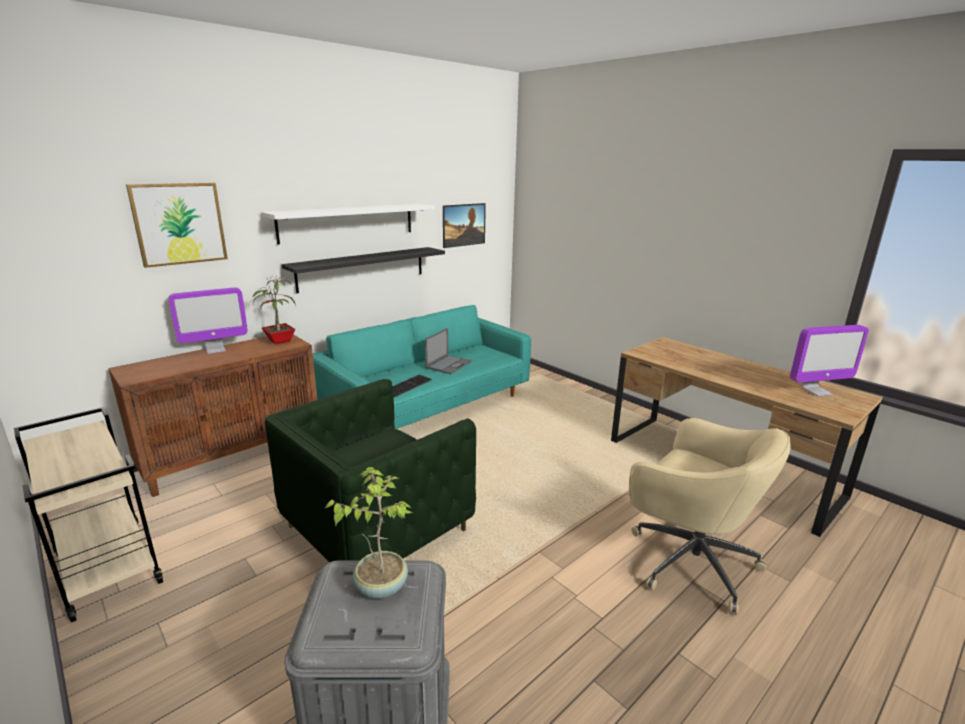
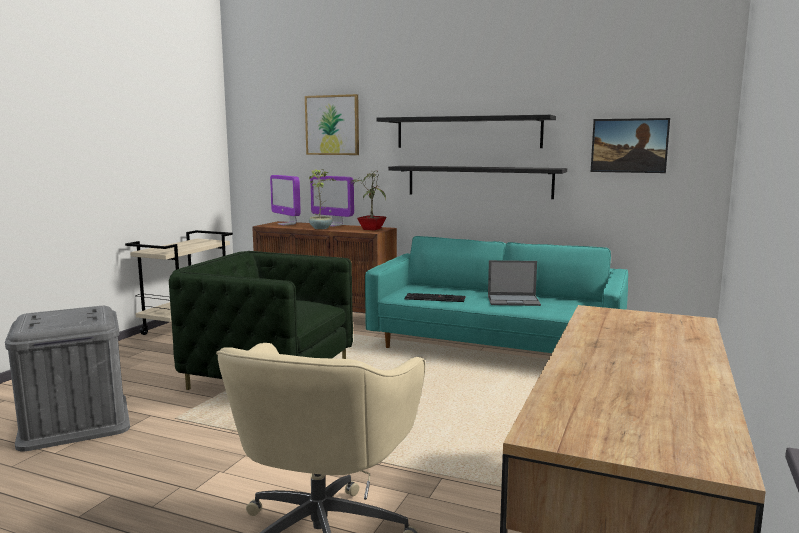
camera: 65 degrees right, 10 degrees down
(348, 222) = (467, 132): white shelf -> black shelf
(381, 586) = (79, 316): potted plant -> potted plant (321, 228)
(816, 391) = (652, 419): monitor -> monitor (287, 224)

